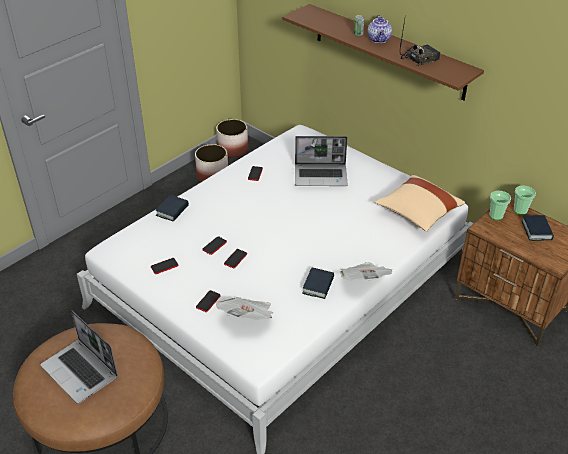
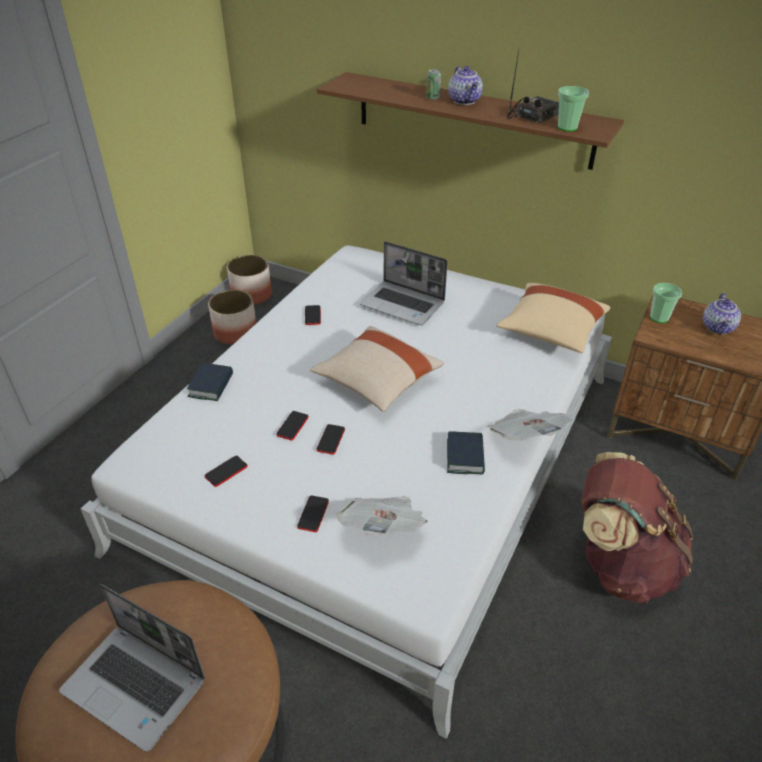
camera: 15 degrees left, 0 degrees up
(280, 227) = (377, 382): none -> beige pillow
(321, 176) = (403, 304): laptop -> laptop turned 45 degrees clockwise
(421, 383) = (619, 563): none -> brown backpack
(520, 210) = (684, 306): cup -> cup (567, 127)
(536, 230) = (718, 328): book -> teapot

